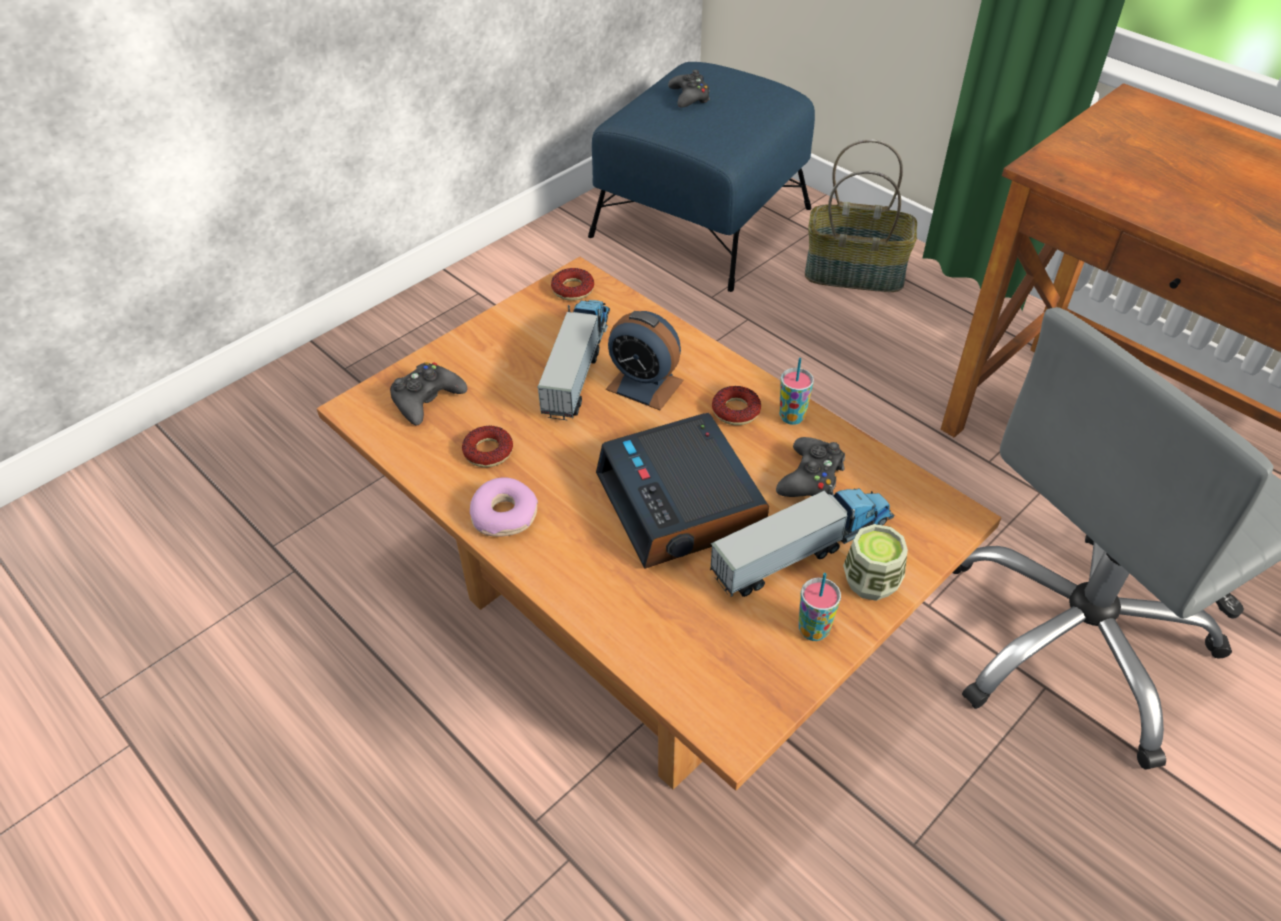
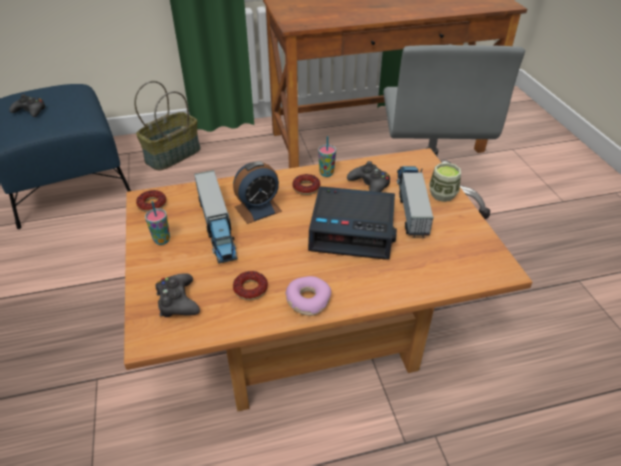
camera: 60 degrees left, 5 degrees down
(578, 365) = (217, 226): toy truck -> toy truck turned 150 degrees counterclockwise
(813, 630) = (459, 222): cup -> cup (162, 240)

